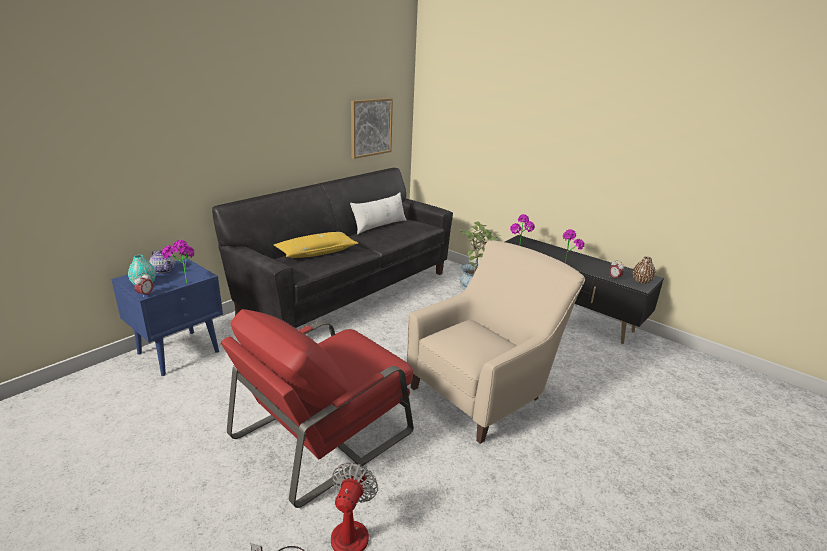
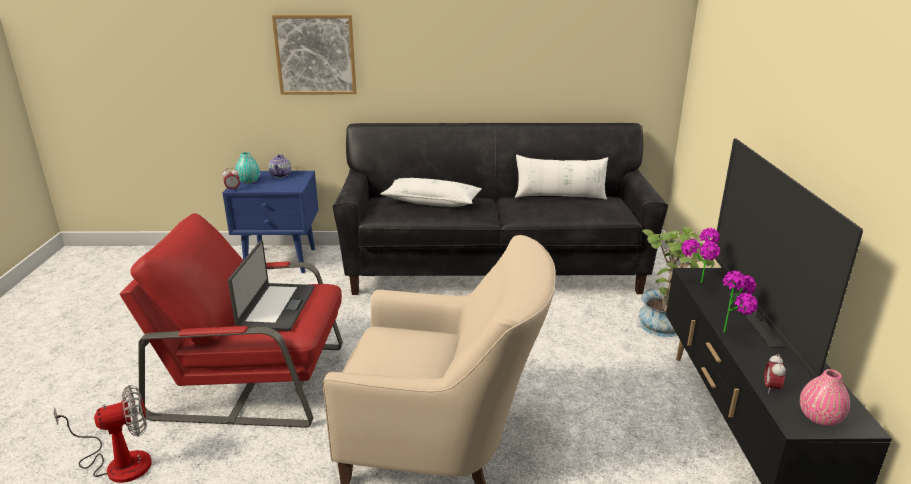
camera: 50 degrees right, 0 degrees up
(183, 281) = (273, 188): potted plant -> none
(317, 252) = (432, 201): yellow pillow -> white pillow
(348, 358) = (276, 307): none -> laptop
(371, 127) = (597, 60): picture -> picture (315, 54)
(563, 254) = (757, 319): none -> television
(641, 281) = (819, 418): brown vase -> pink vase

